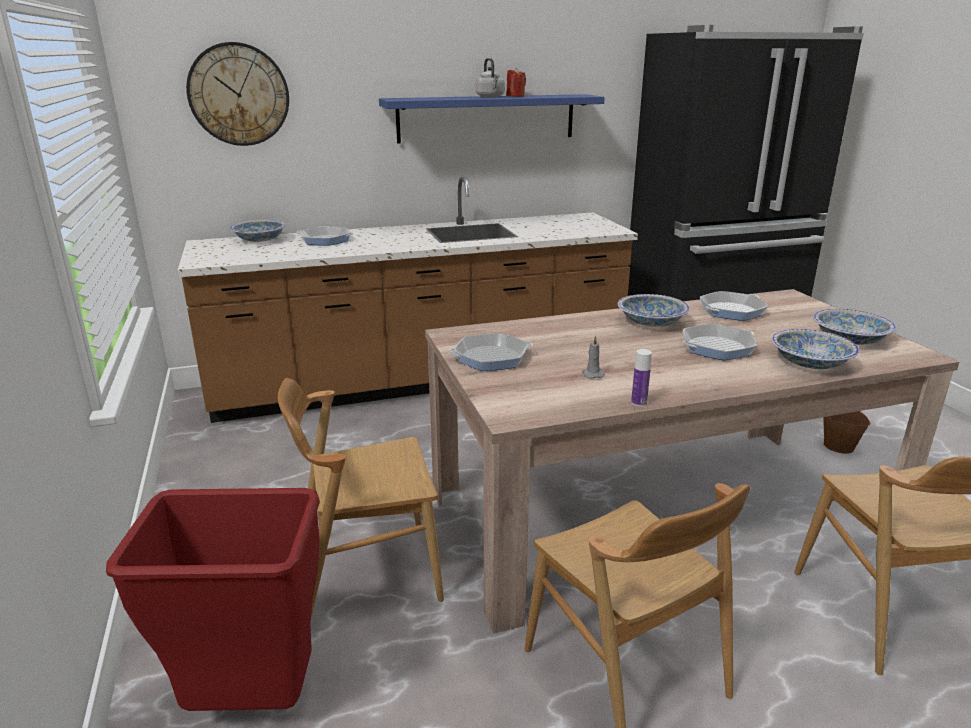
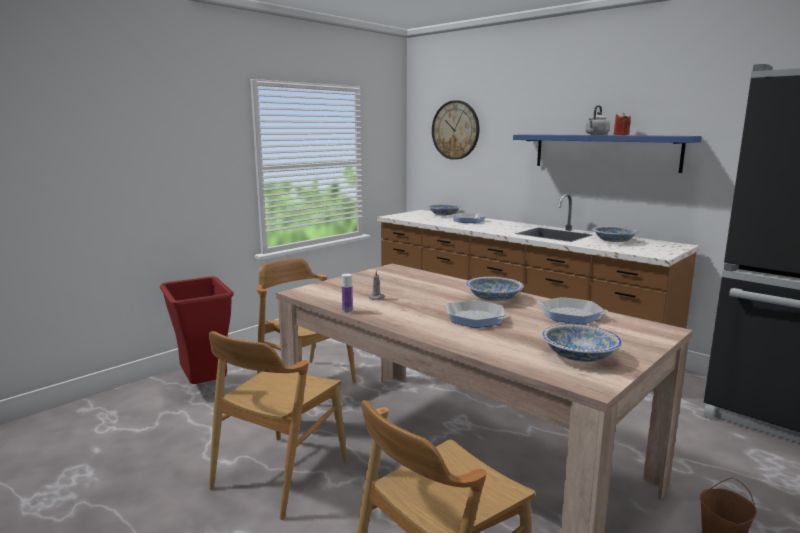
camera: 60 degrees right, 10 degrees down
(491, 358) = (370, 278): frying pan -> none
(810, 363) = (490, 346): bowl -> bowl (613, 241)

